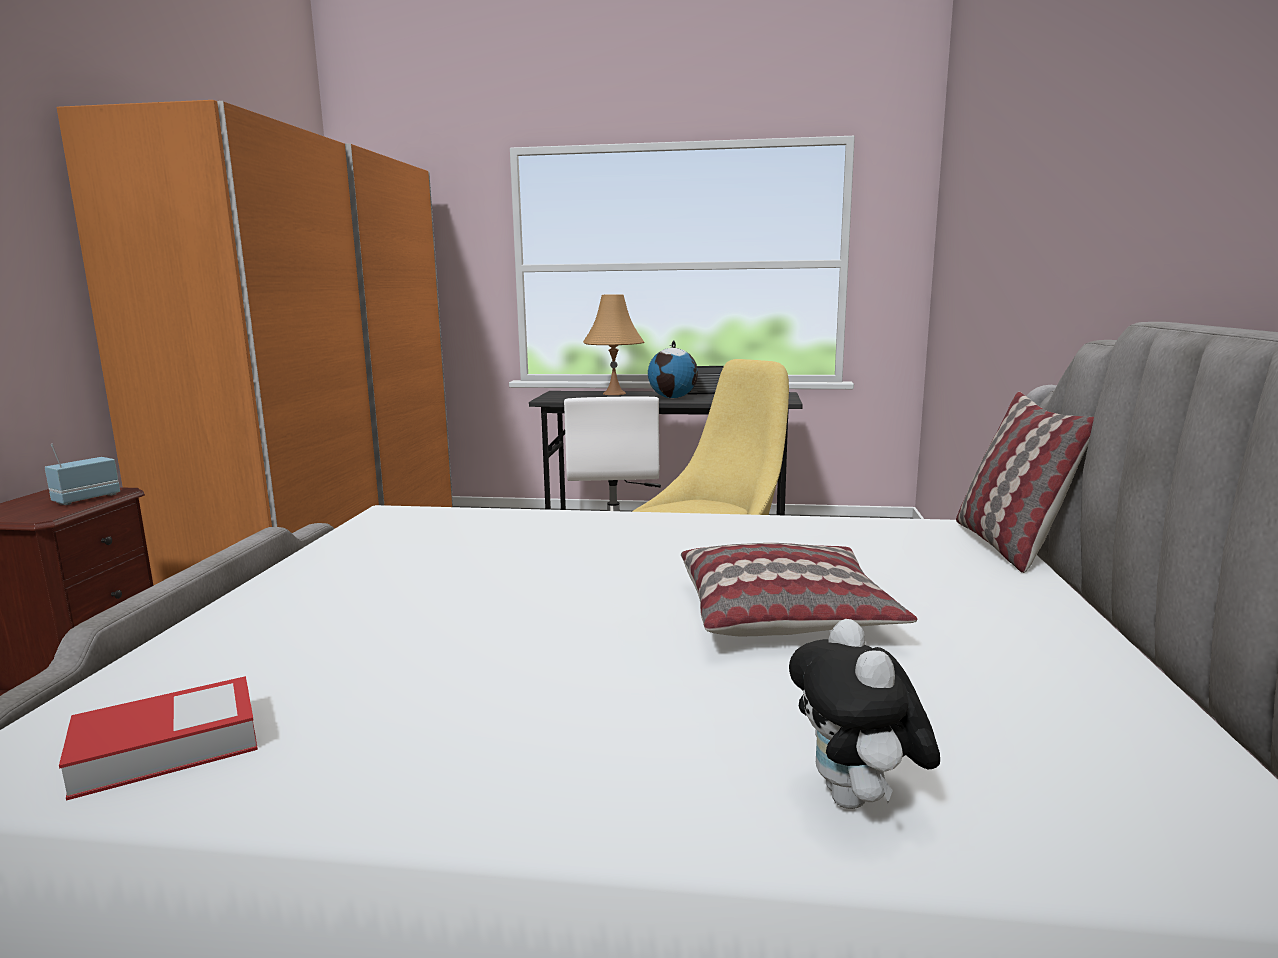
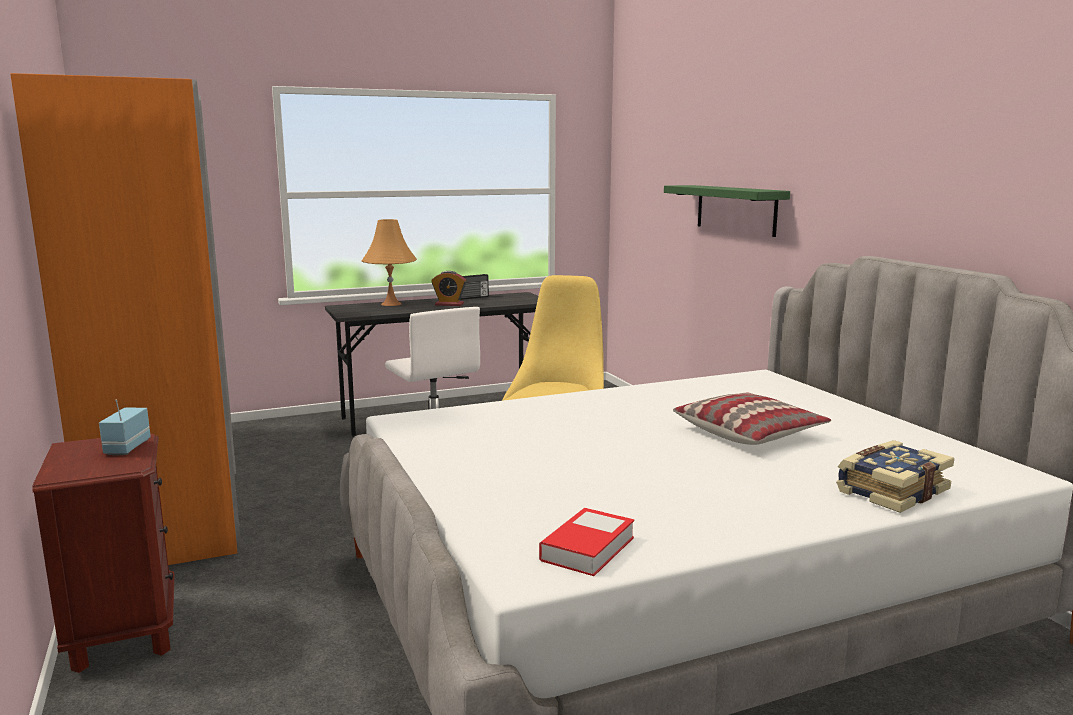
camera: 30 degrees left, 0 degrees up
(673, 398) = (449, 304): globe -> alarm clock
(857, 800) = (890, 491): plush toy -> book
(1007, 545) = (790, 382): pillow -> none
(1028, 267) = (735, 209): none -> green shelf

